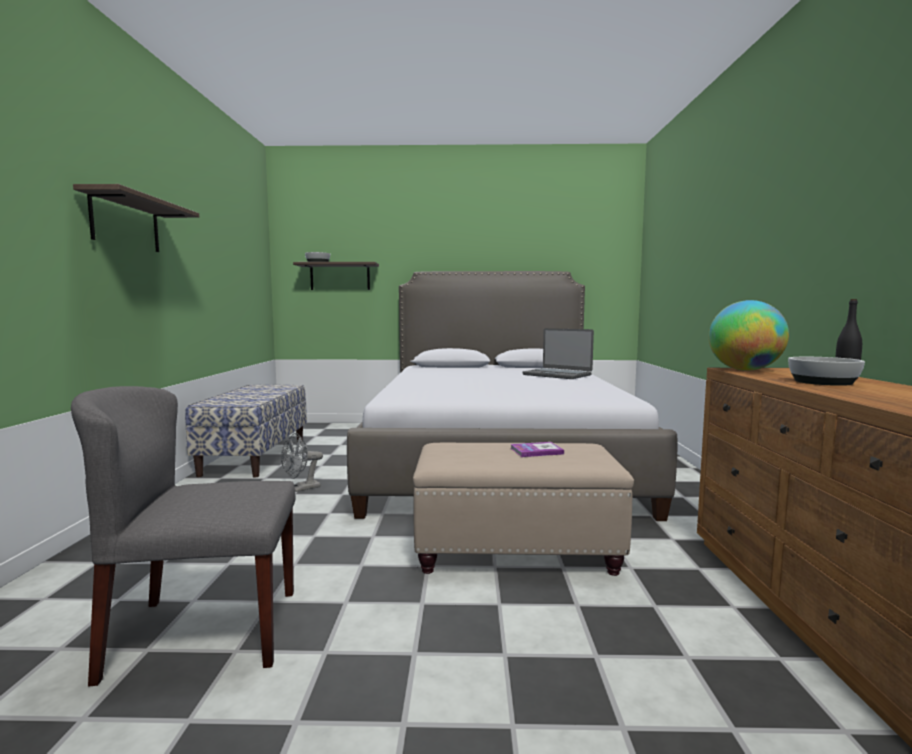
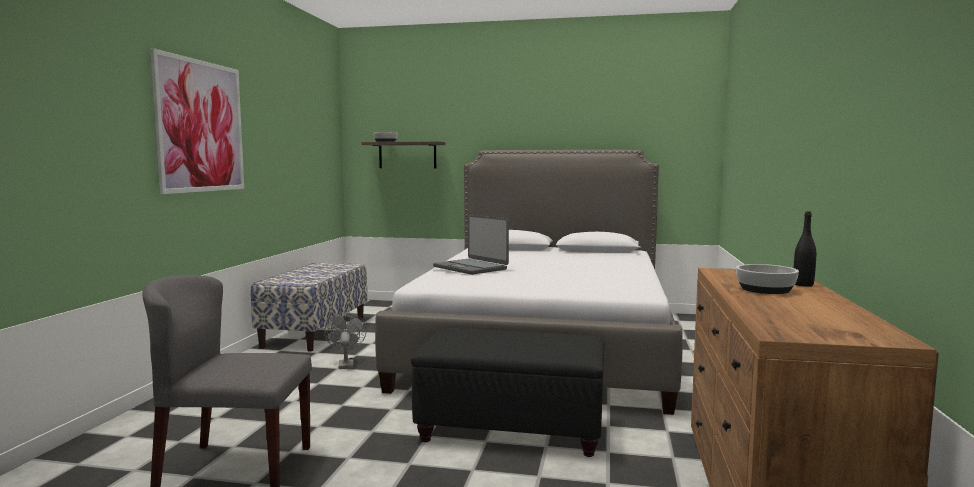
camera: 10 degrees right, 0 degrees up
(125, 223) = (201, 126): shelf -> picture
(301, 489) = (345, 364): grey fan -> grey fan turned 105 degrees clockwise
(517, 550) = (513, 429): beige ottoman -> black ottoman
(536, 451) = (532, 340): book -> none
(557, 375) = (609, 262): laptop -> laptop (471, 268)
(745, 370) = (726, 272): globe -> none

